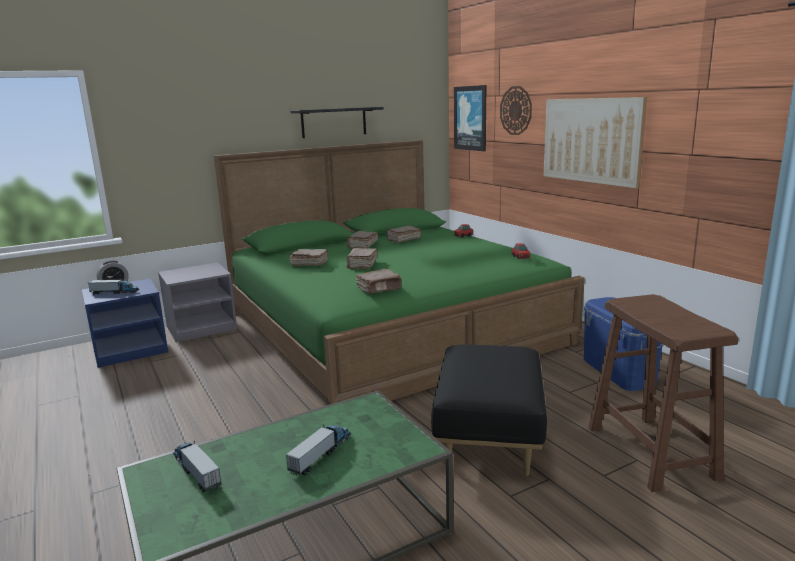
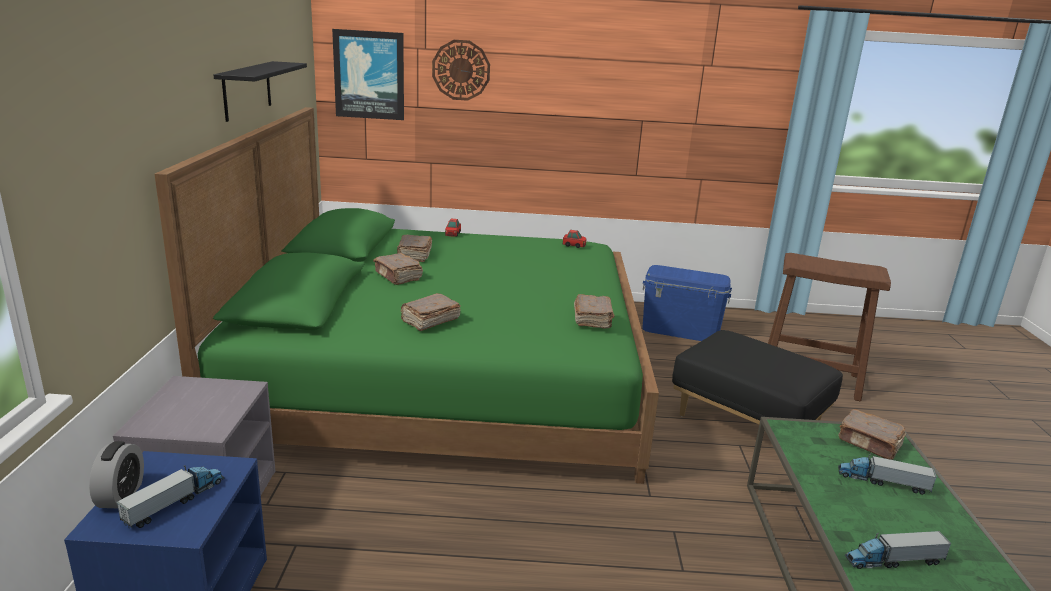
camera: 60 degrees left, 5 degrees up
(321, 454) = (883, 482): toy truck -> toy truck turned 45 degrees counterclockwise
(362, 265) = (486, 300): brown book -> brown book (870, 444)
(591, 140) = (581, 109): picture -> none

